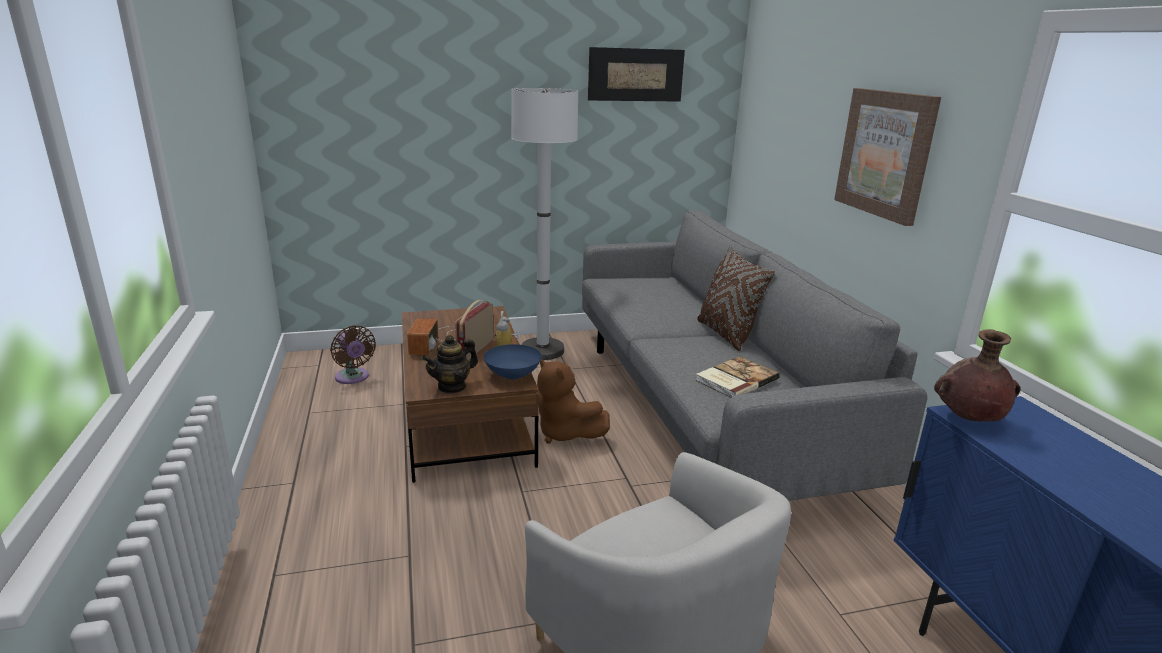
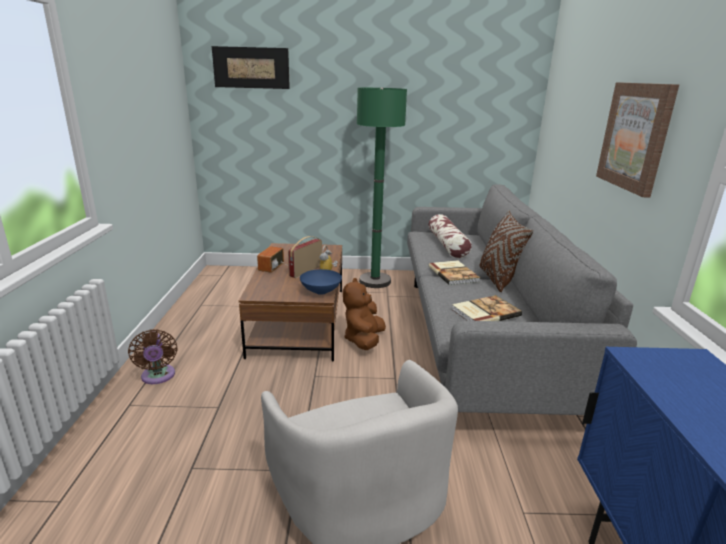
camera: 15 degrees right, 0 degrees up
(353, 378) = (239, 286): brown fan -> brown fan (158, 377)
(452, 386) = (275, 294): teapot -> none
(542, 350) = (375, 281): white floor lamp -> green floor lamp
(564, 433) = (364, 340): brown plush toy -> brown plush toy turned 45 degrees clockwise
(635, 75) = (459, 79): picture -> picture (251, 67)
(644, 294) = (447, 245): none -> pillow
(672, 333) = (454, 274): none -> book
(967, 419) = (637, 361): brown vase -> none

